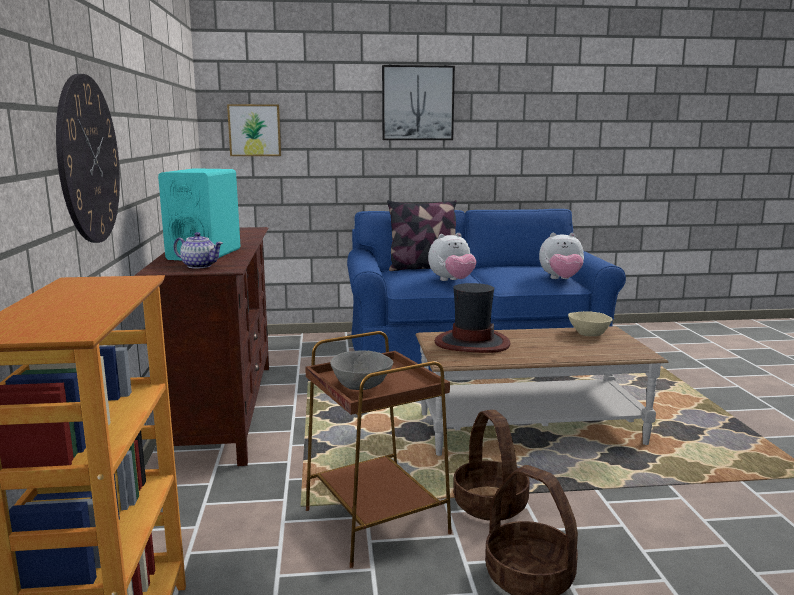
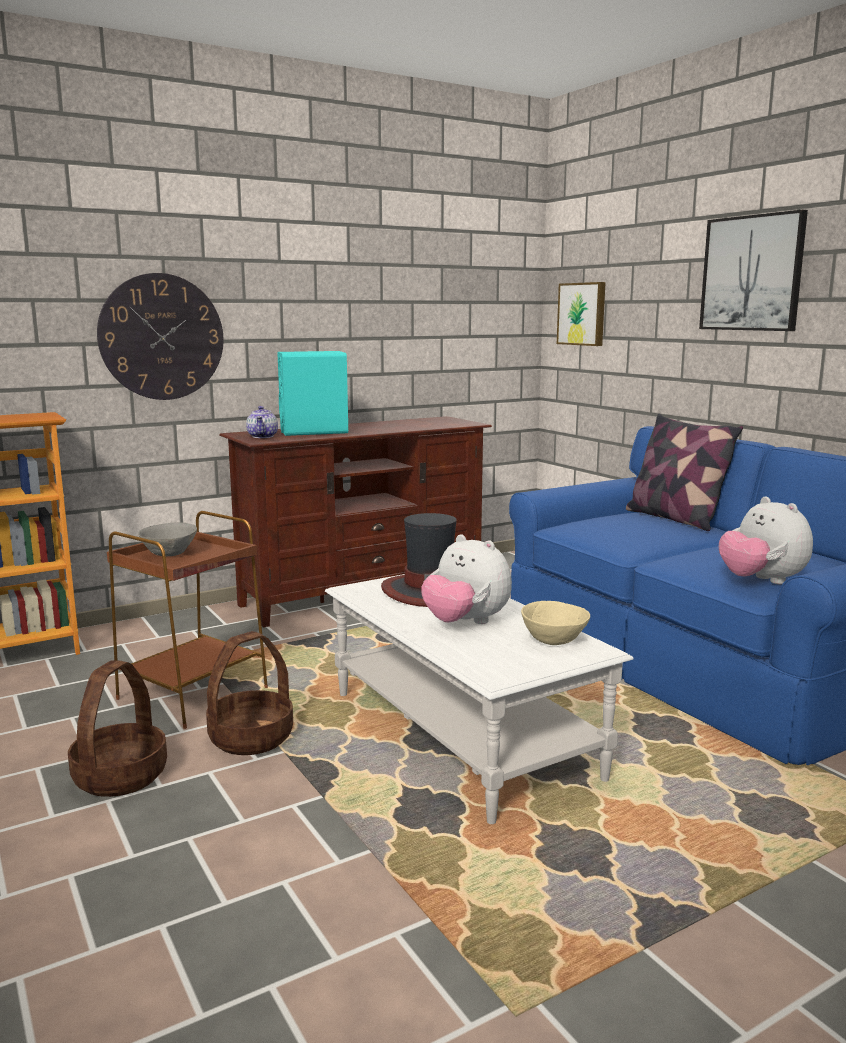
camera: 65 degrees right, 0 degrees up
(452, 281) = (623, 535): plush toy -> plush toy (465, 623)
(529, 429) = (461, 734): brown coffee table -> white coffee table

